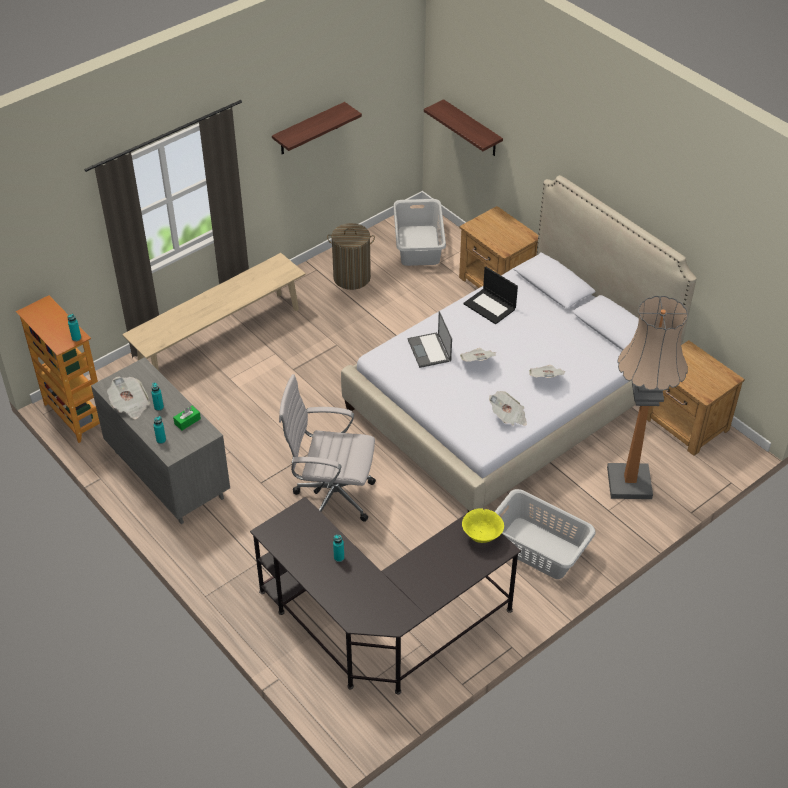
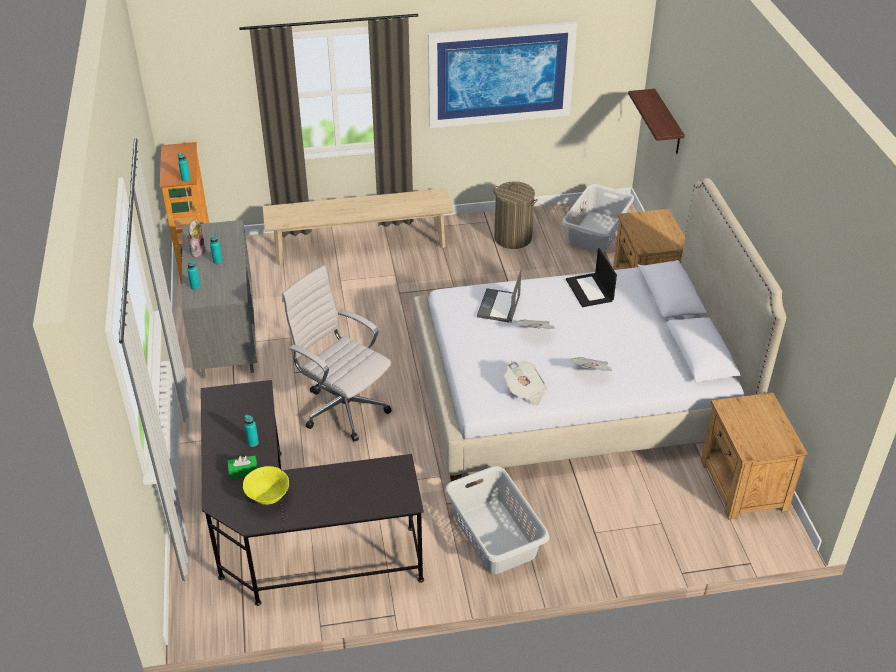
camera: 30 degrees right, 5 degrees down
(130, 405) = (197, 251): newspaper -> plush toy
(187, 421) = (229, 280): green tissue box -> green tissue box (243, 471)
(309, 129) = (500, 74): shelf -> picture
(481, 536) = (397, 481): yellow bowl -> yellow bowl (268, 498)
(629, 483) = (637, 516): floor lamp -> none

